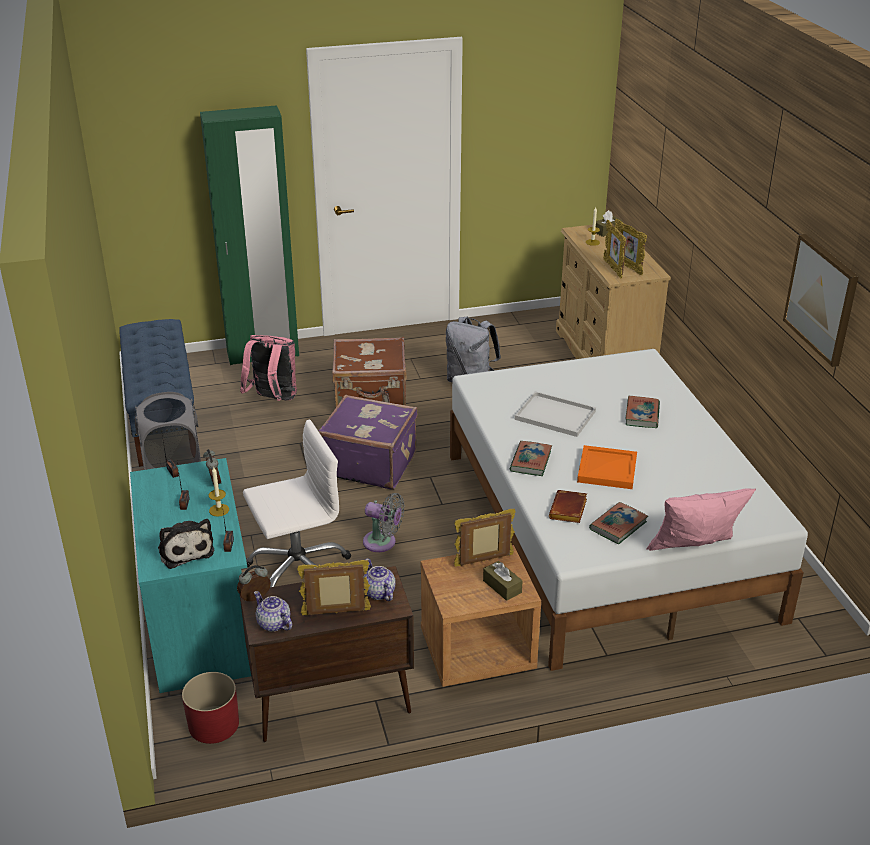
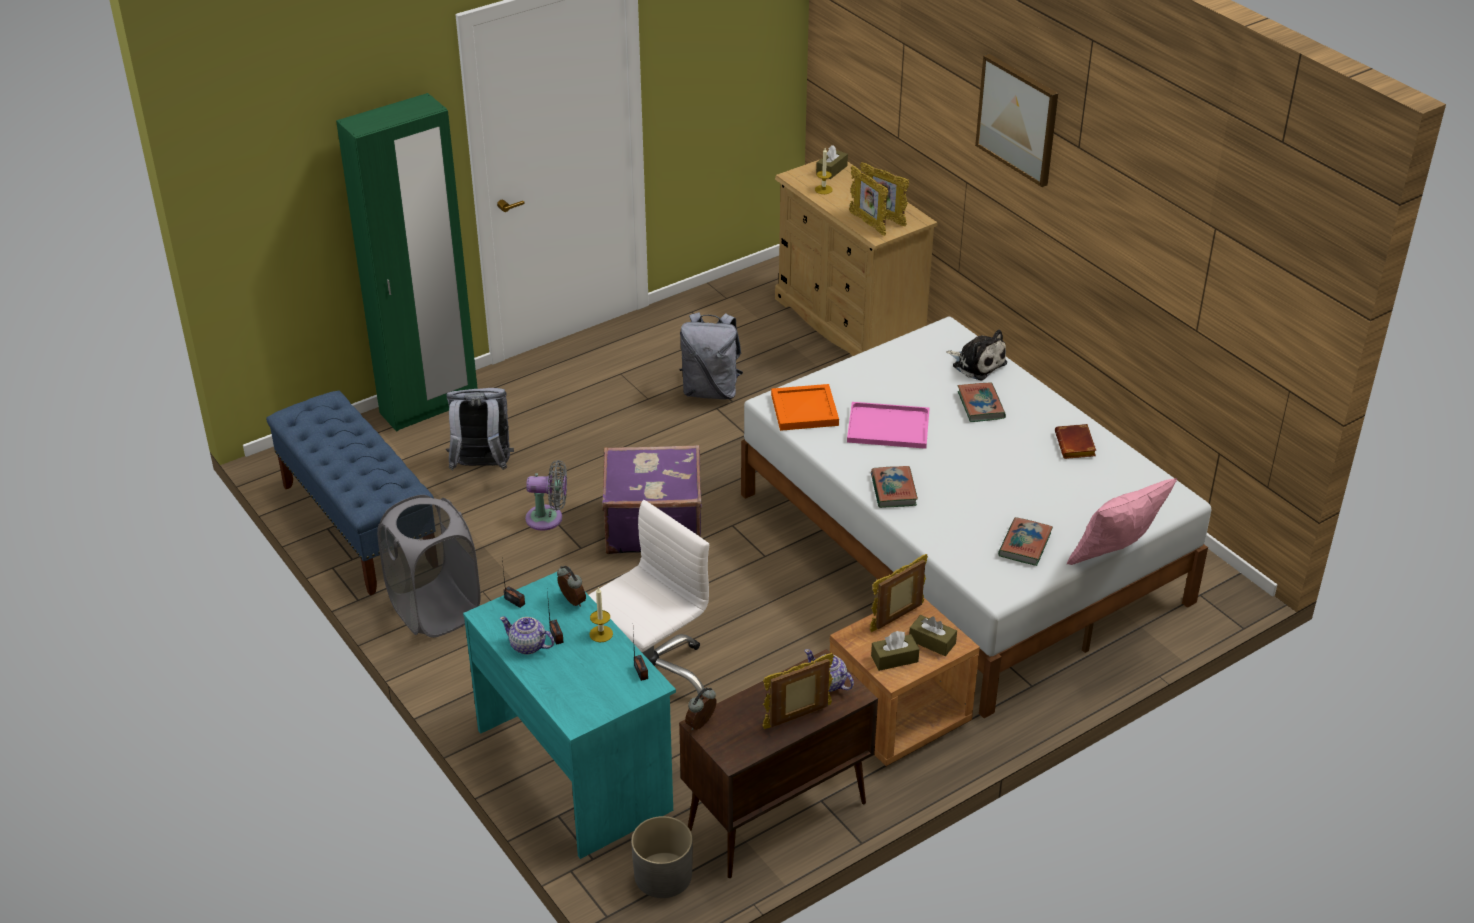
camera: 20 degrees left, 5 degrees up
(185, 549) = (596, 689): plush toy -> plush toy (977, 364)
(213, 724) = (662, 875): red planter -> grey planter
(273, 399) = (482, 467): pink backpack -> grey backpack
(273, 624) = (740, 747): teapot -> teapot (528, 646)
(371, 399) = (604, 439): brown suitcase -> none
(382, 543) = (724, 619): grey fan -> grey fan (548, 518)
(462, 592) = (894, 659): none -> brown tissue box
(557, 415) = (890, 426): white tray -> pink tray
(569, 511) = (966, 540): brown book -> brown book (1076, 446)
(608, 470) = (980, 482): orange tray -> orange tray (805, 410)
(821, 299) = (1173, 249): picture -> picture (1018, 119)

